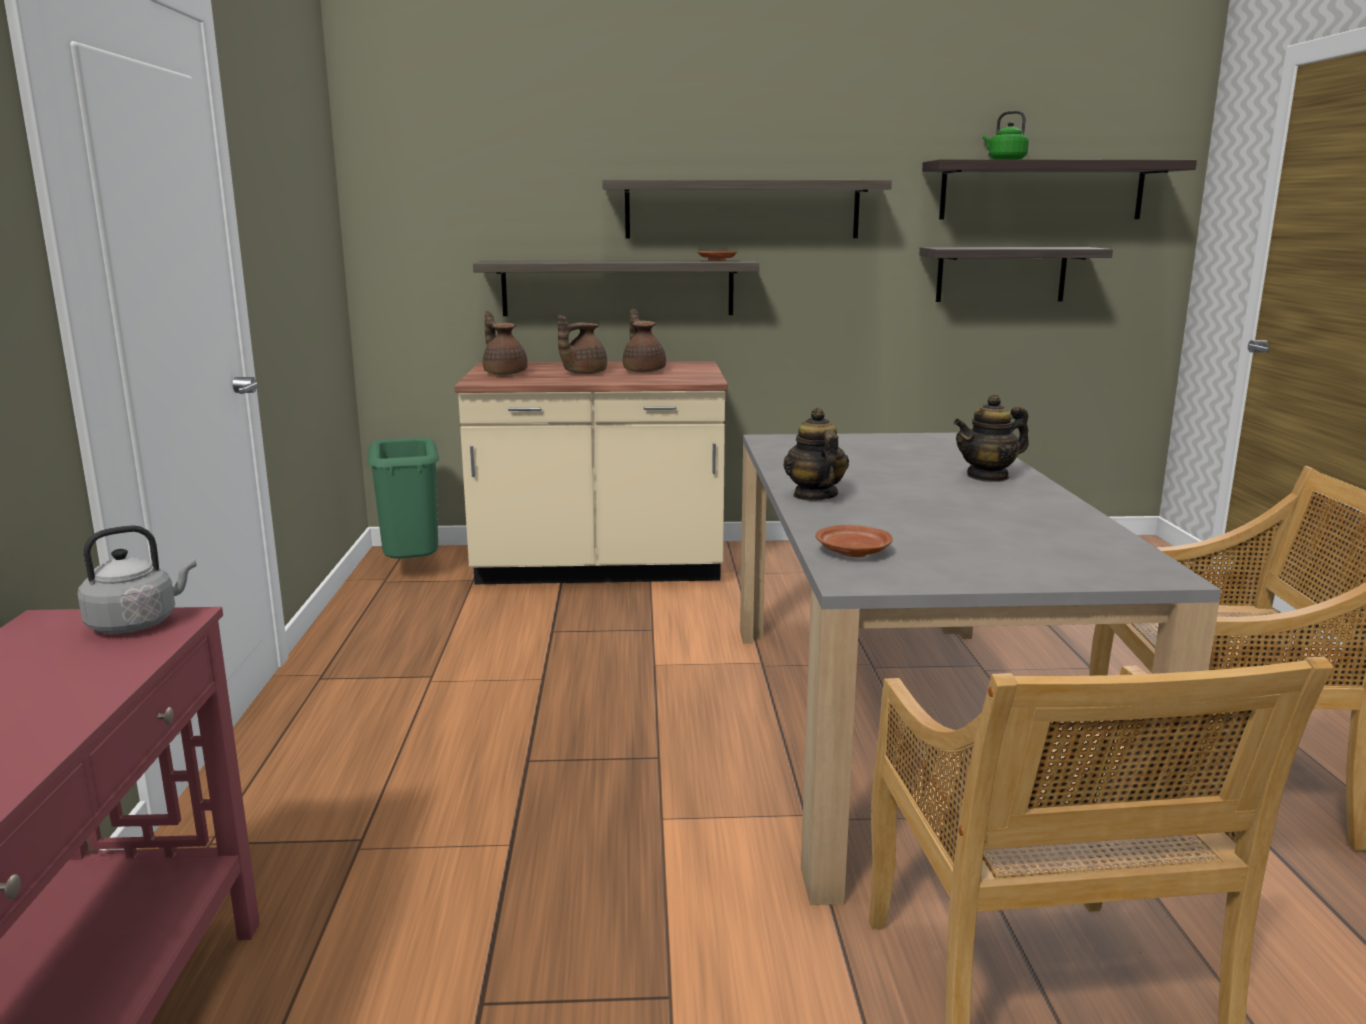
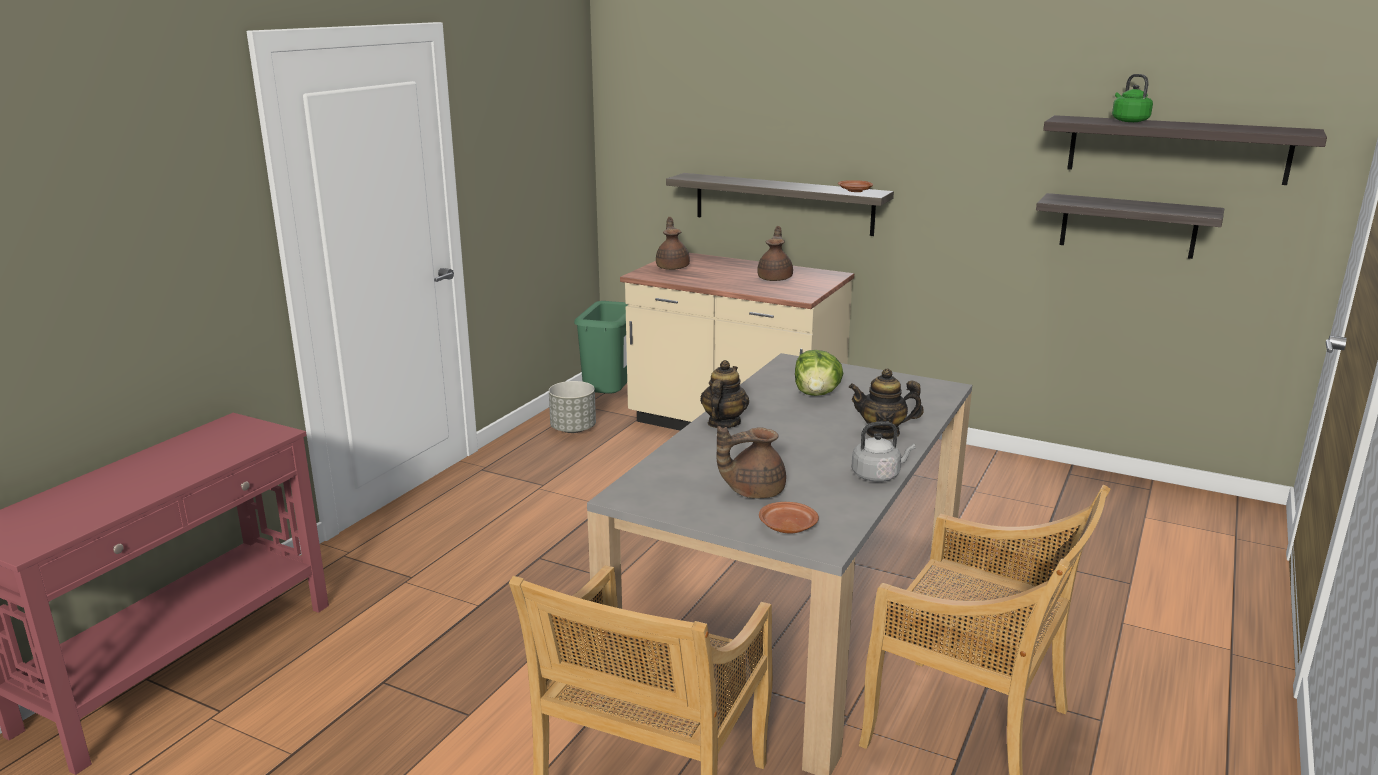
camera: 30 degrees right, 5 degrees up
(137, 623) = (261, 432): grey kettle -> grey kettle (878, 475)
(400, 607) = (573, 429): none -> grey planter
(582, 373) = (726, 275): brown teapot -> brown teapot (753, 491)
(742, 209) = (886, 147): shelf -> none
(852, 552) = (661, 475): brown plate -> brown plate (787, 526)
(855, 459) = (817, 394): none -> lettuce

